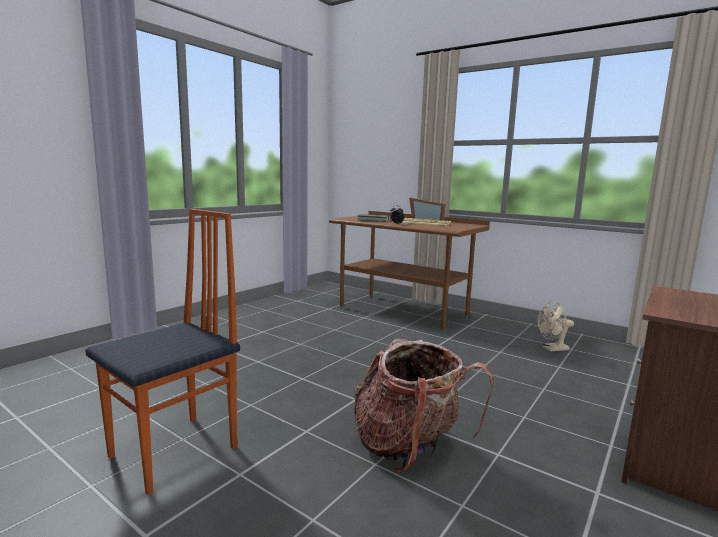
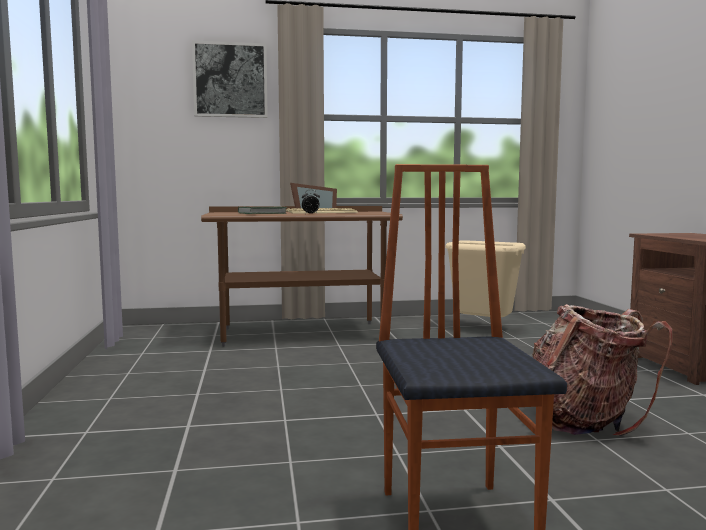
camera: 45 degrees left, 5 degrees down
(396, 118) = (230, 80): none -> picture
(552, 349) = (483, 328): beige fan -> beige trash can

